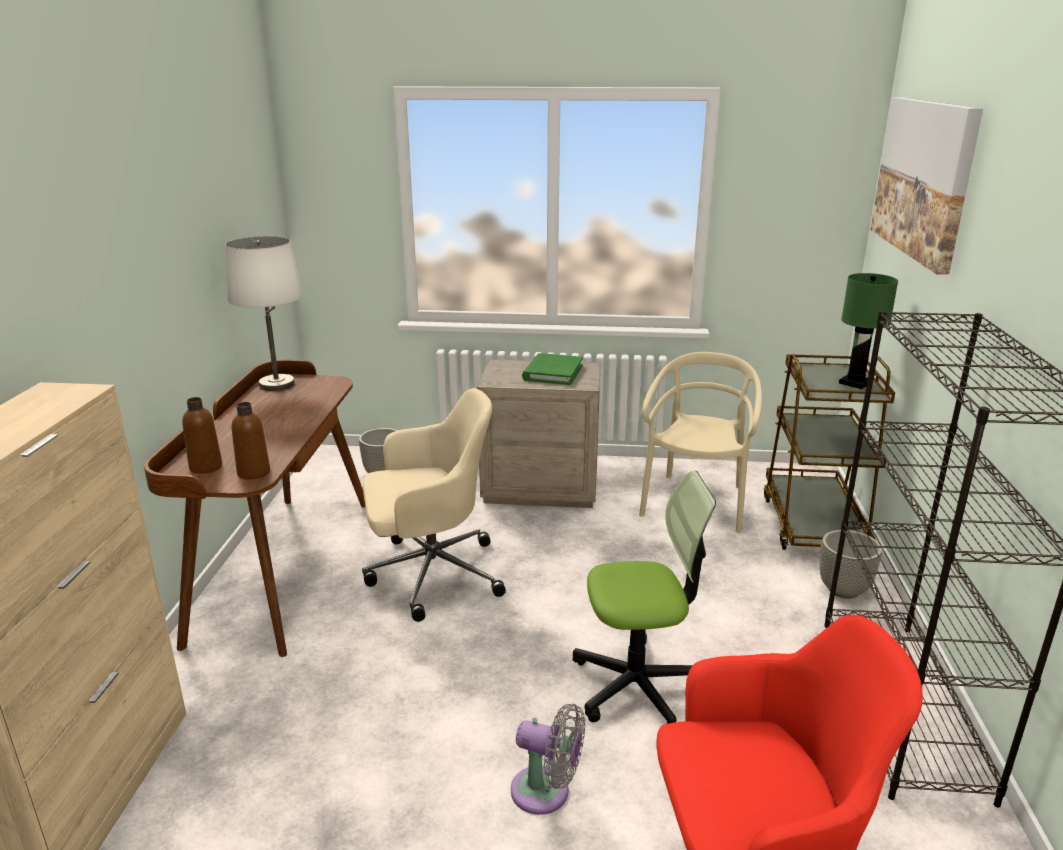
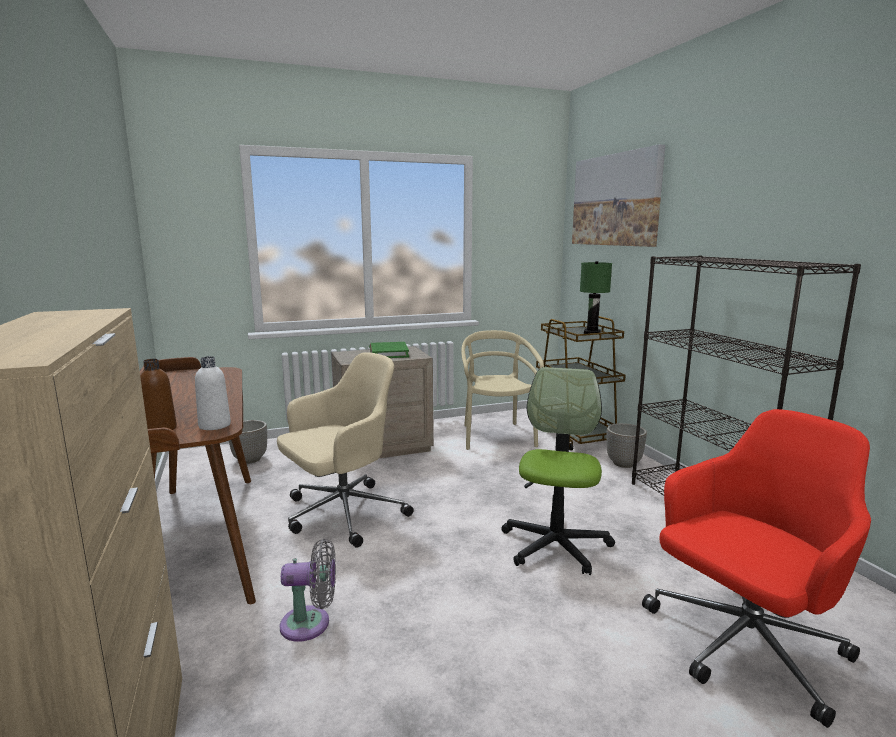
camera: 25 degrees left, 10 degrees down
(254, 472) = (214, 425): brown bottle -> white bottle
(277, 384) = (171, 377): white table lamp -> none
(546, 792) = (556, 632): grey fan -> grey fan (310, 624)
(638, 686) = (555, 545): office chair -> office chair turned 45 degrees counterclockwise

